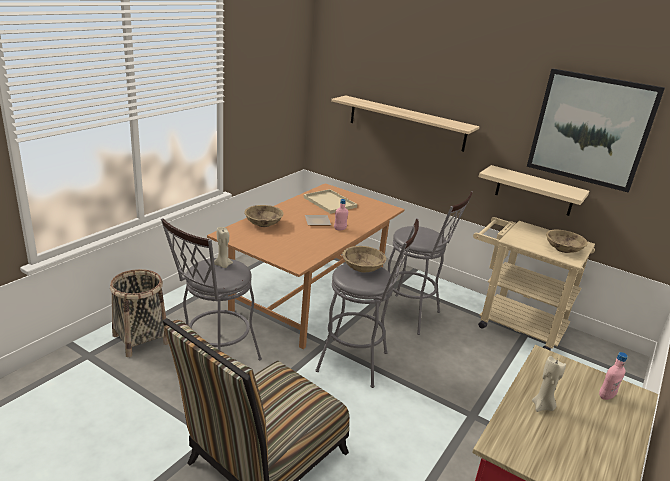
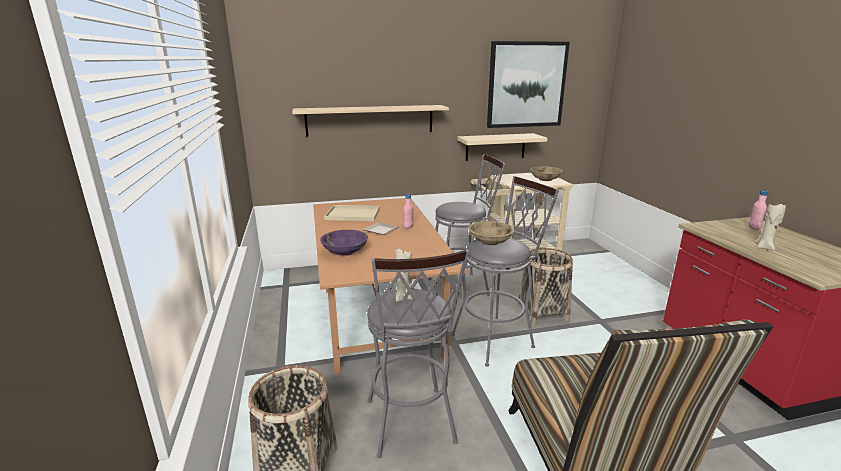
camera: 45 degrees left, 5 degrees down
(263, 224) = (345, 251): beige bowl -> purple bowl
(433, 375) = (543, 313): none -> basket

